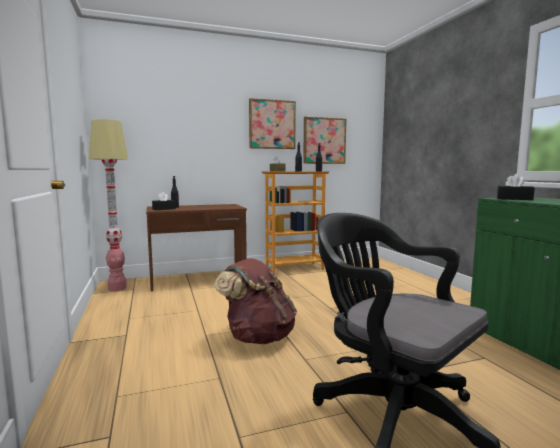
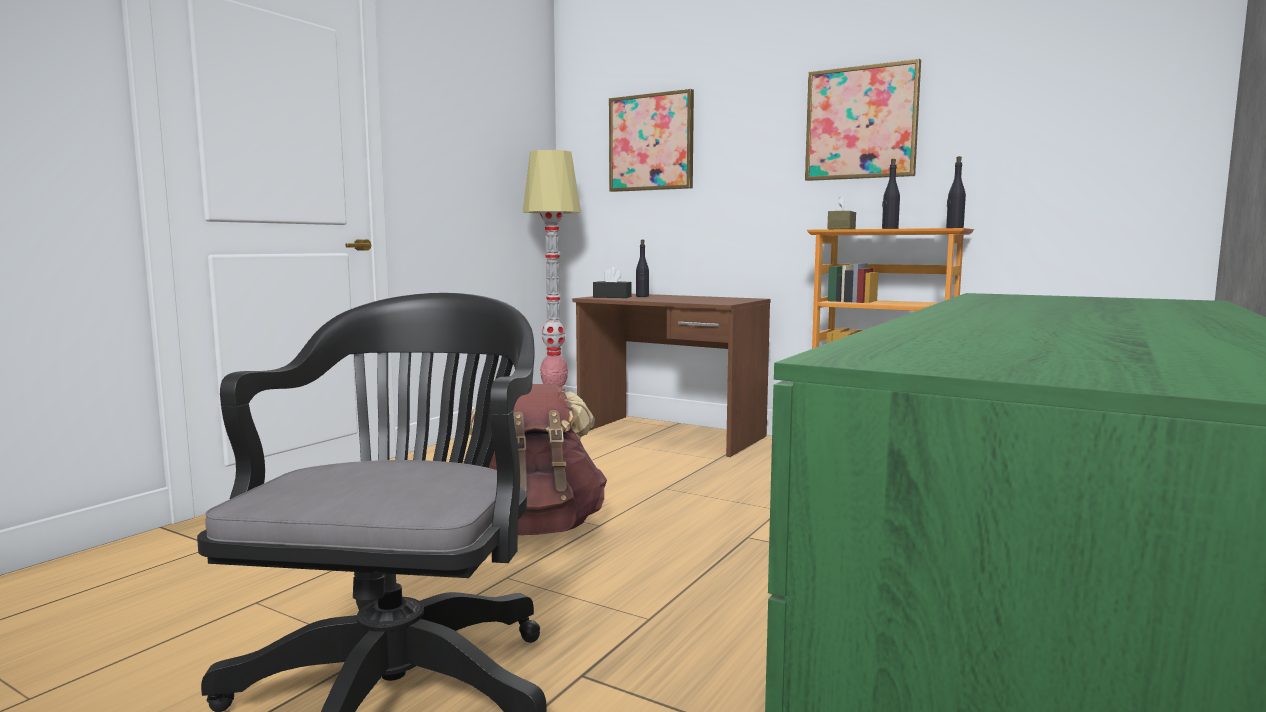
camera: 50 degrees right, 0 degrees up
(324, 141) = (1005, 149): picture -> picture (651, 142)
(514, 199) = (1024, 298): black tissue box -> none

